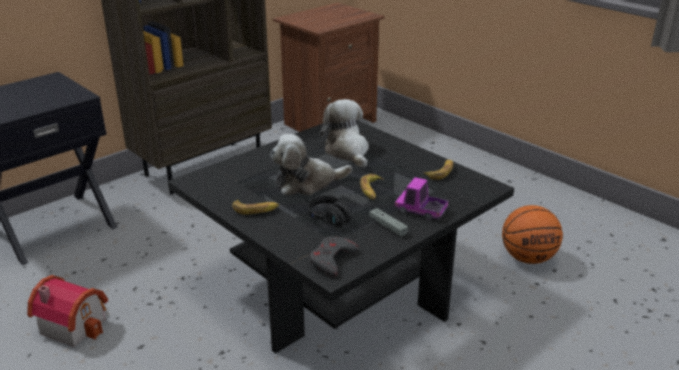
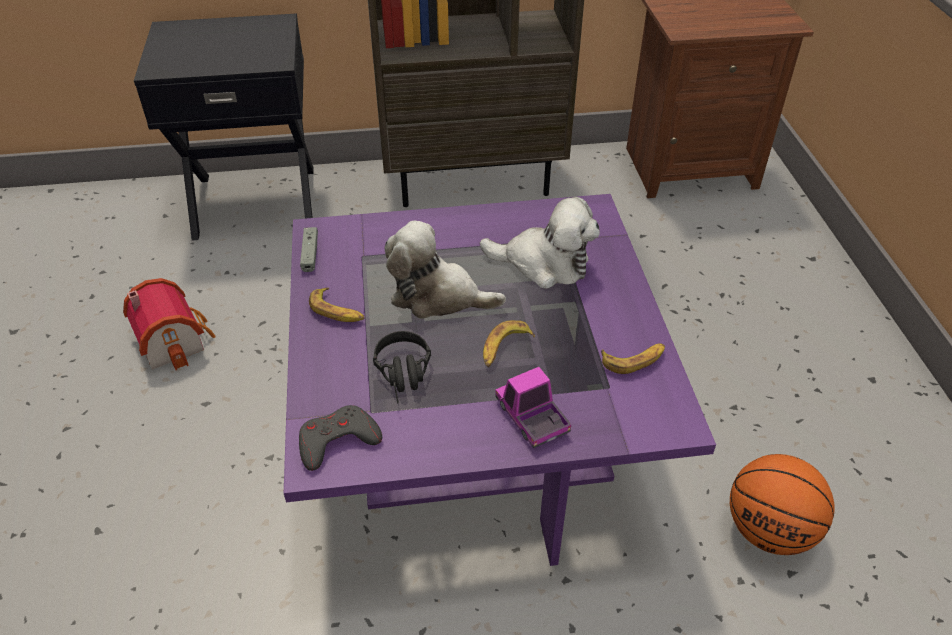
camera: 35 degrees right, 15 degrees up
(339, 282) = (475, 431): black coffee table -> purple coffee table
(348, 152) = (544, 264): plush toy -> plush toy turned 90 degrees clockwise
(388, 226) = (460, 422): grey game controller -> grey game controller (310, 254)

